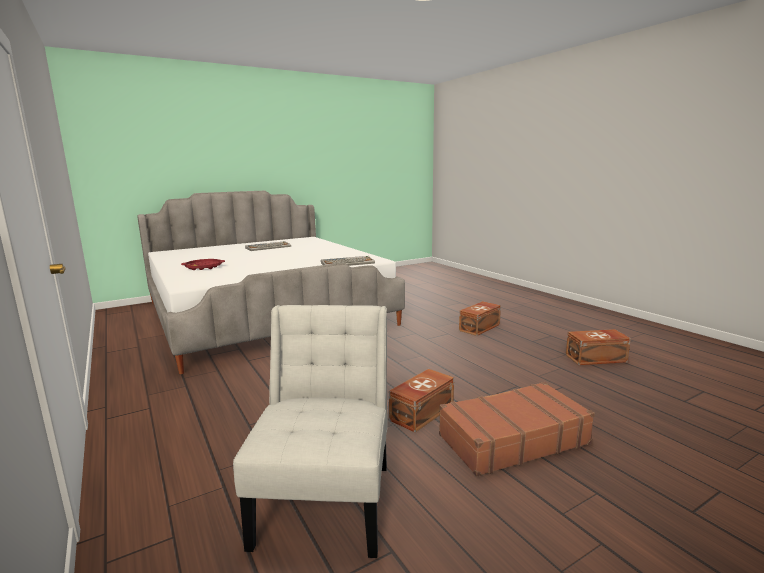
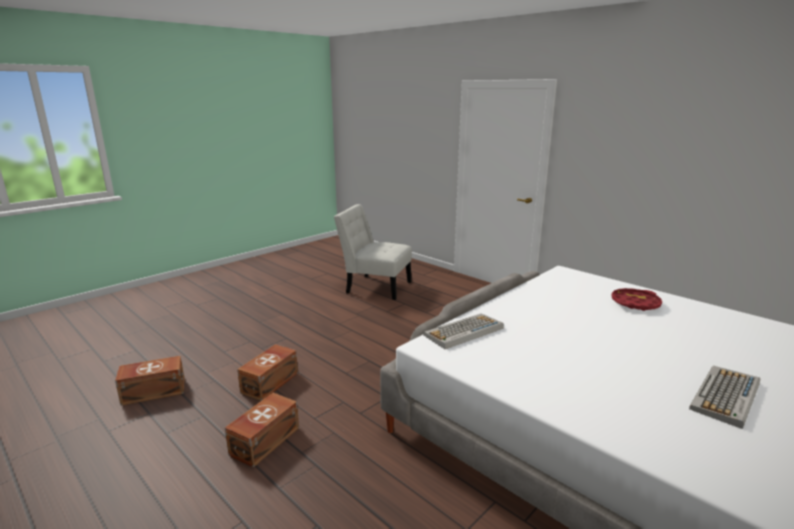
camera: 165 degrees right, 5 degrees up
(326, 497) = (375, 287): white chair -> white chair turned 120 degrees clockwise
(420, 412) = (340, 321): brown storage box -> brown storage box (271, 382)
(512, 439) = (284, 314): brown suitcase -> none

